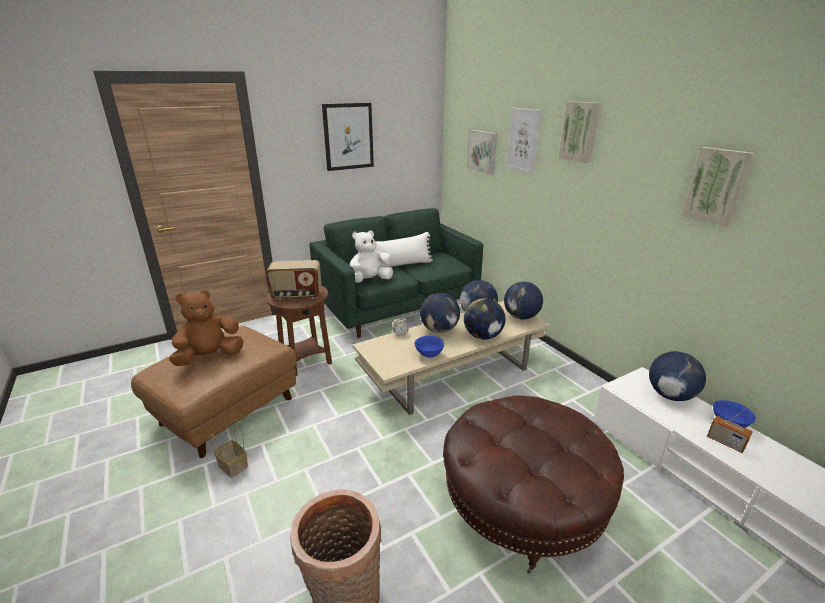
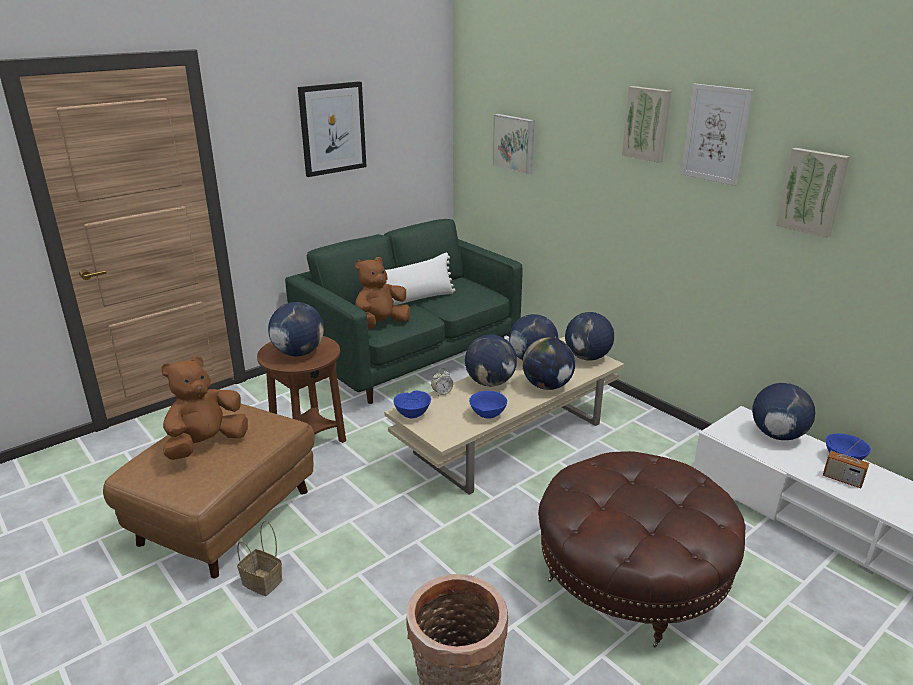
camera: 10 degrees left, 0 degrees up
(296, 295) = (298, 353): radio -> globe
(370, 281) = (380, 325): white plush toy -> brown plush toy
(372, 349) = (413, 415): none -> blue bowl
(523, 140) = (572, 131): picture -> picture (715, 134)

